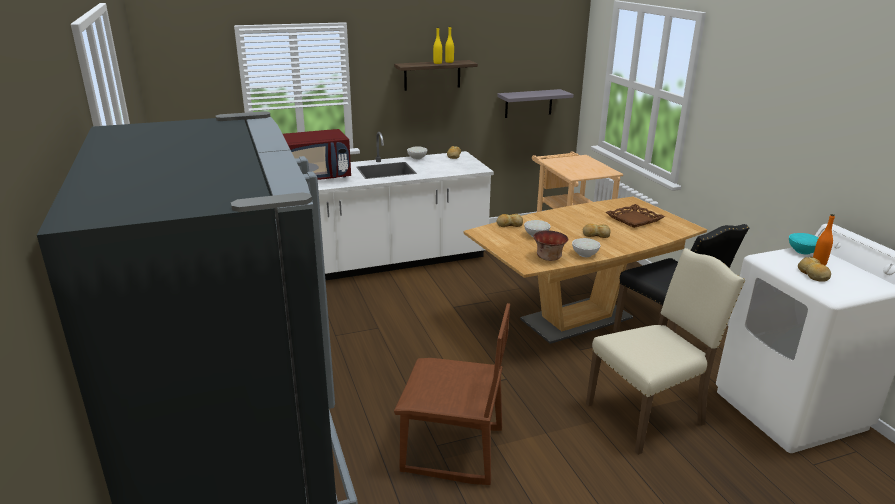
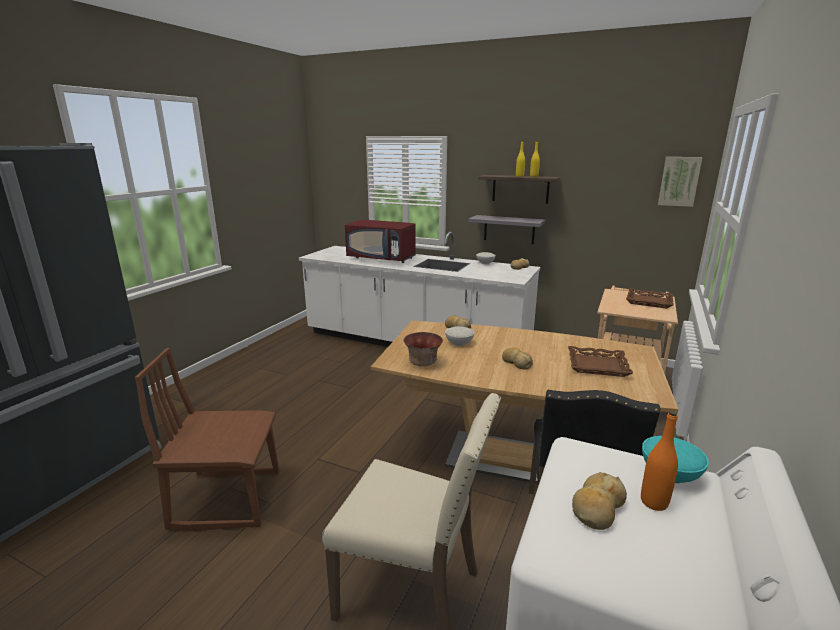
camera: 45 degrees right, 5 degrees down
(452, 451) = (227, 498): brown chair -> brown chair turned 120 degrees clockwise
(528, 103) = (629, 230): grey shelf -> grey shelf (509, 229)
(561, 56) = (679, 181): none -> picture
(583, 163) = (649, 301): none -> brown tray
(584, 254) = (461, 373): white bowl -> none

